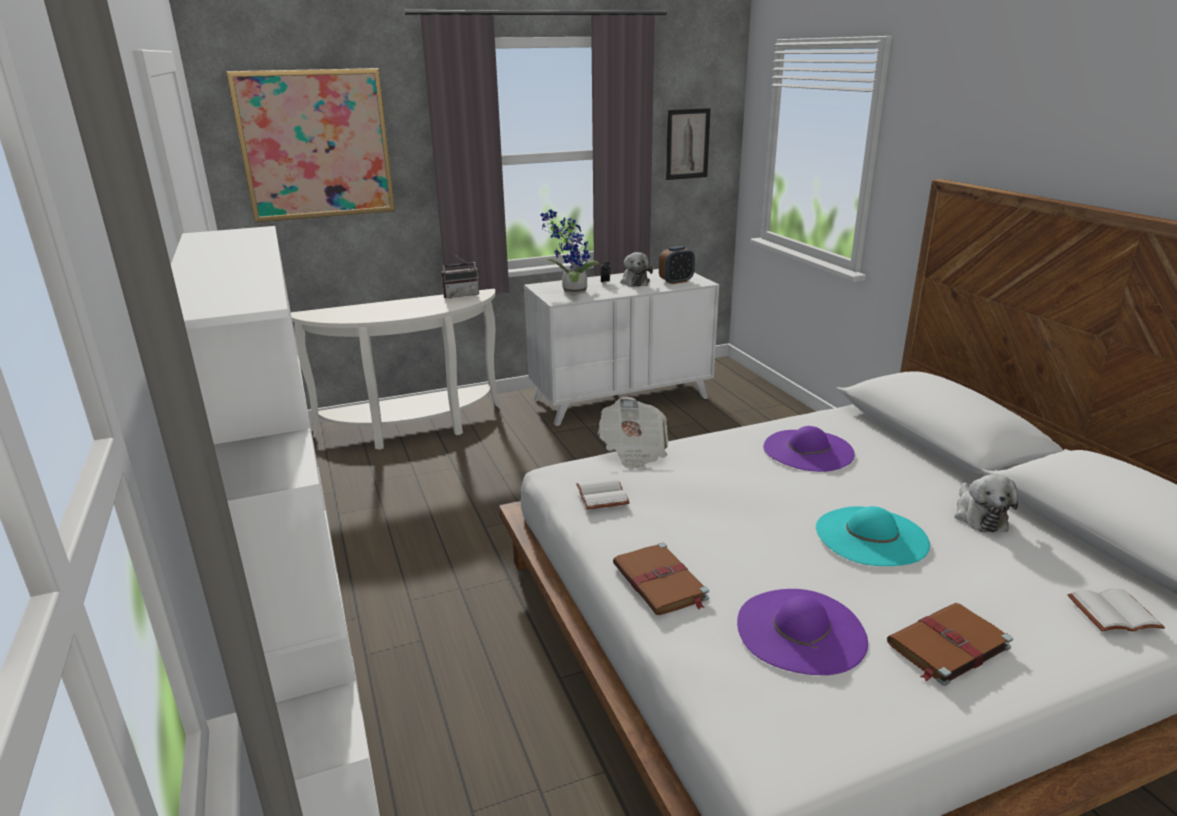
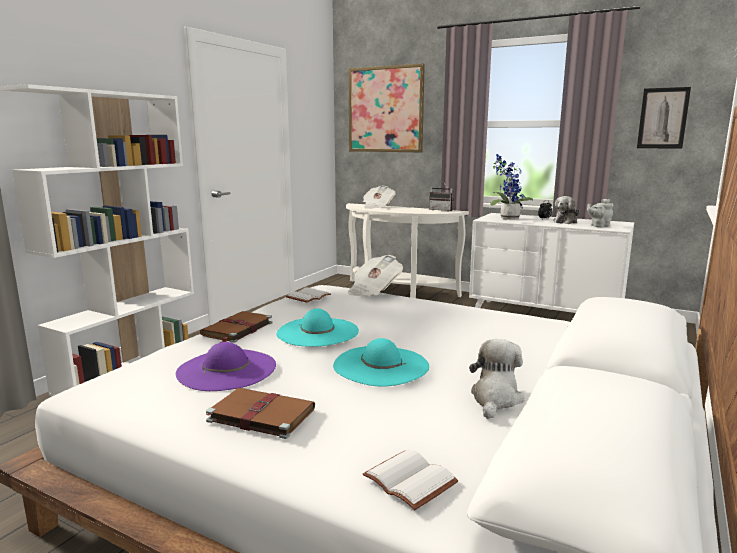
camera: 50 degrees right, 10 degrees down
(358, 310) = (377, 207): none -> newspaper
(676, 281) = (599, 226): alarm clock -> grey teapot
(734, 534) = (317, 332): none -> turquoise hat
(808, 450) = (476, 326): purple hat -> none
(979, 516) = (495, 399): plush toy -> plush toy turned 150 degrees clockwise

